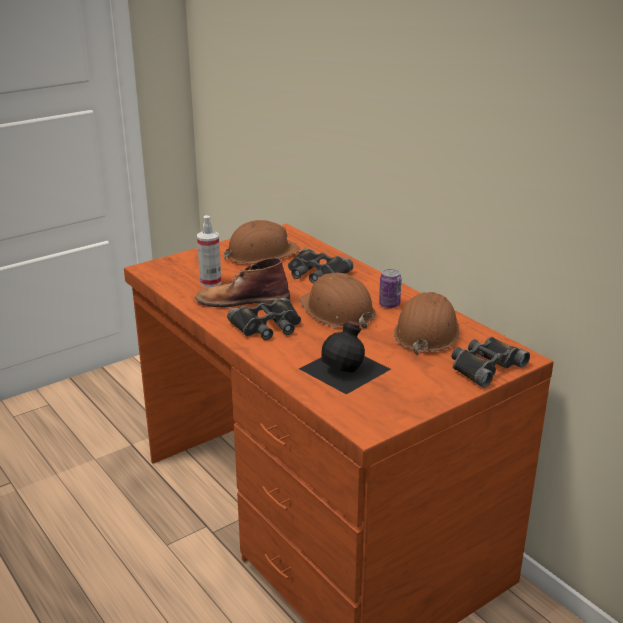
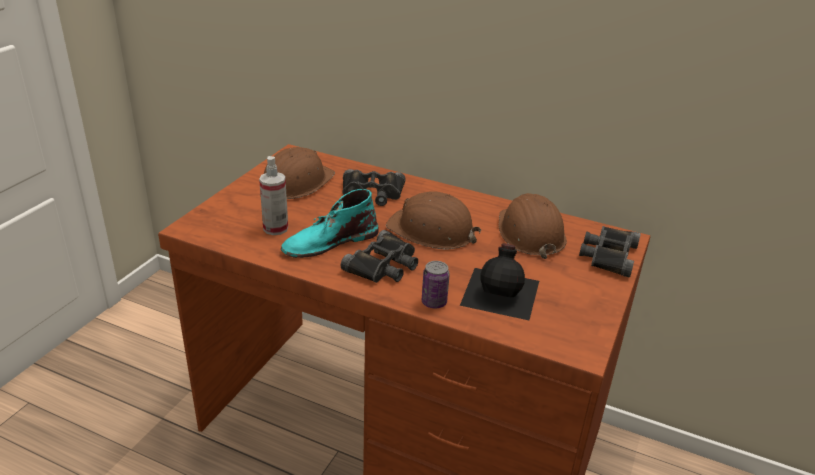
camera: 30 degrees left, 5 degrees up
(242, 300) = (329, 242): brown boot -> turquoise boot
(389, 304) = (470, 212): can -> can (434, 302)

